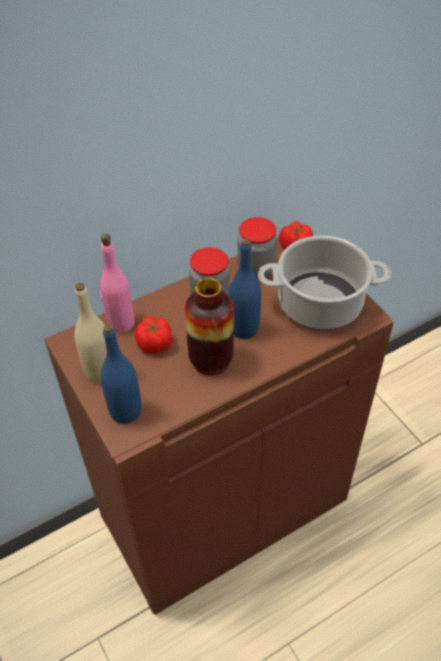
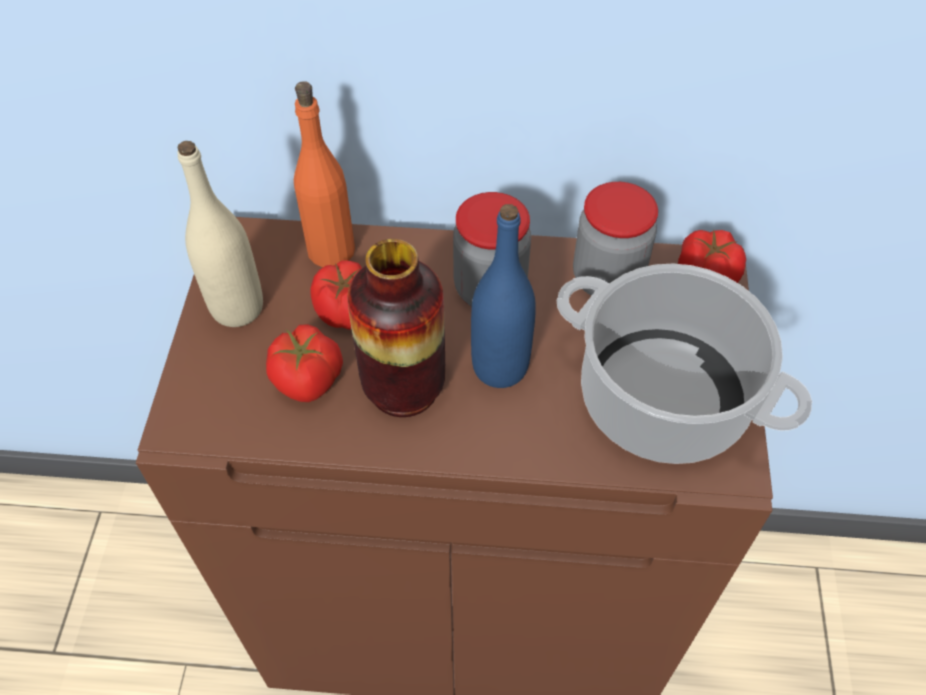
camera: 35 degrees right, 5 degrees up
(120, 323) = (330, 250): pink bottle -> orange bottle
(125, 411) = (216, 390): blue bottle -> none
(165, 382) = (309, 380): none -> tomato

